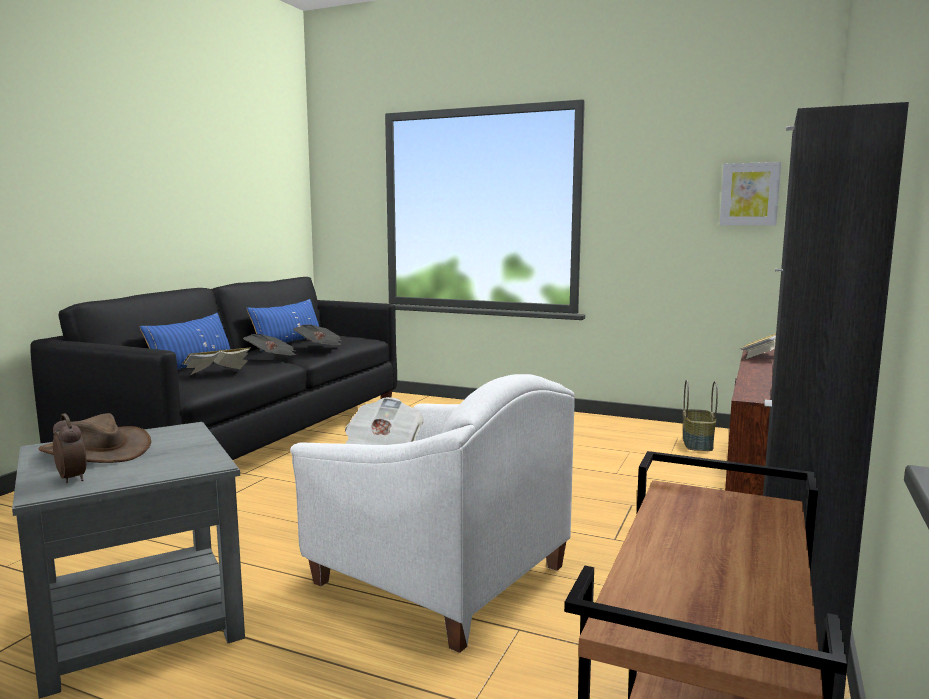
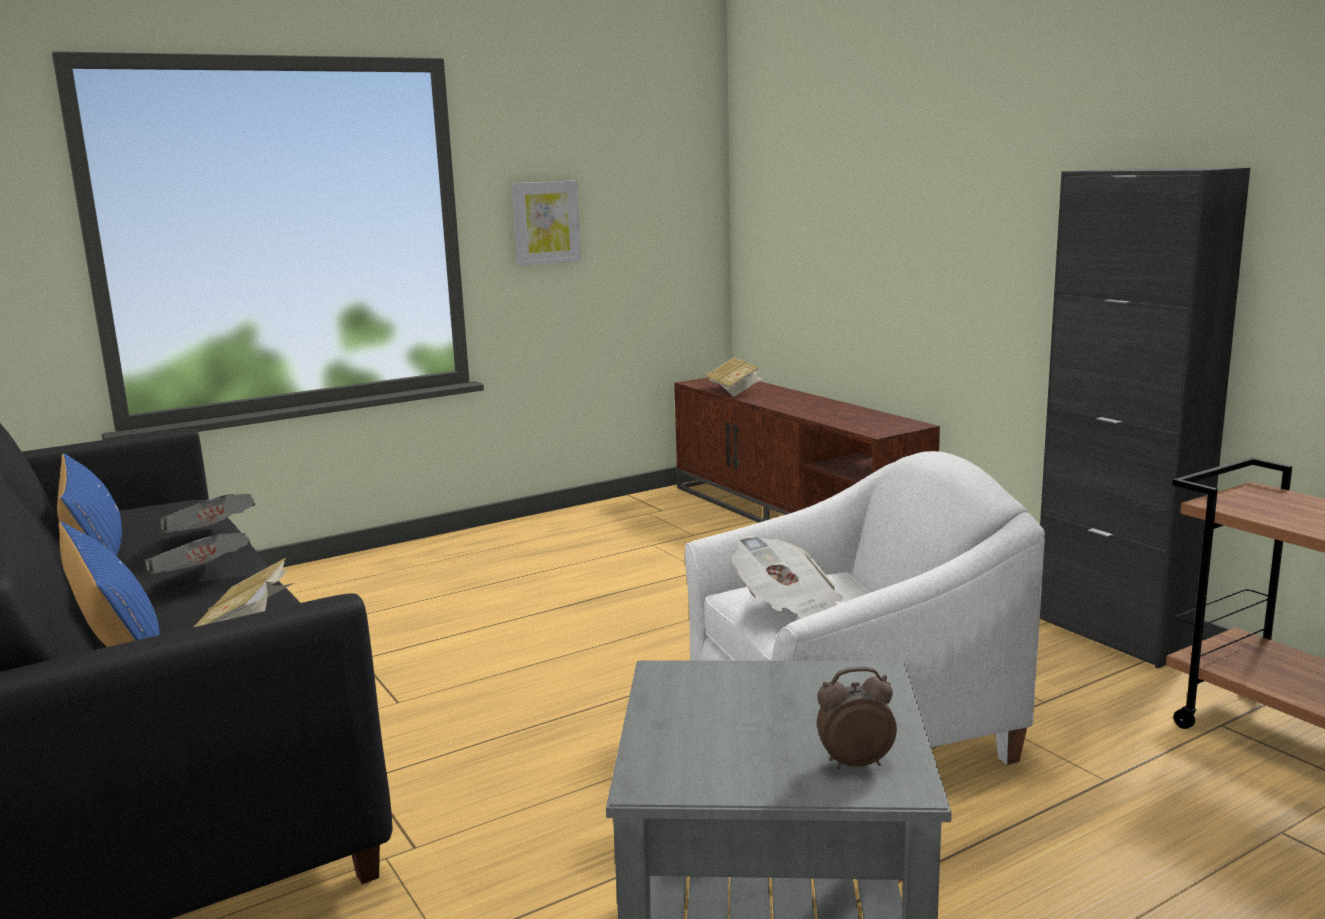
camera: 55 degrees left, 5 degrees up
(96, 450) = (721, 742): brown hat -> none
(698, 443) = (680, 512): basket -> none
(749, 194) = (656, 196): picture -> picture (545, 222)

